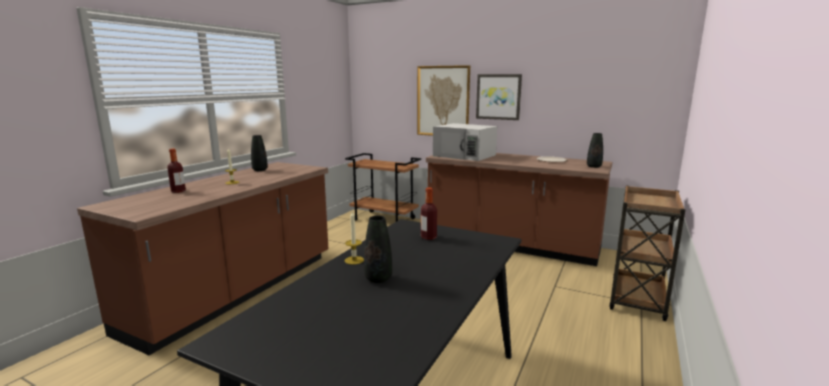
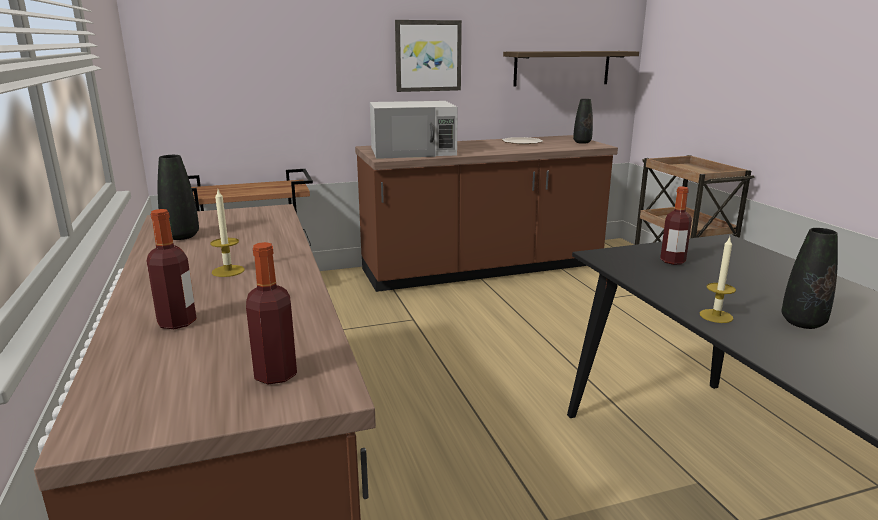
camera: 45 degrees left, 5 degrees up
(149, 208) = (276, 375): none -> bottle
(443, 101) = (337, 66): picture -> none
(605, 109) = (562, 68): none -> shelf

